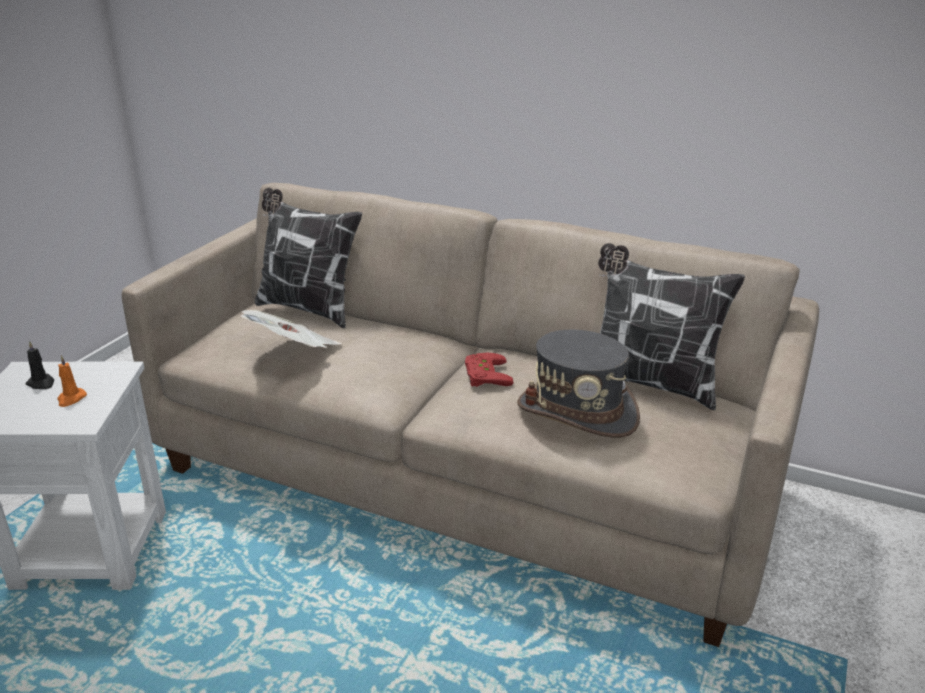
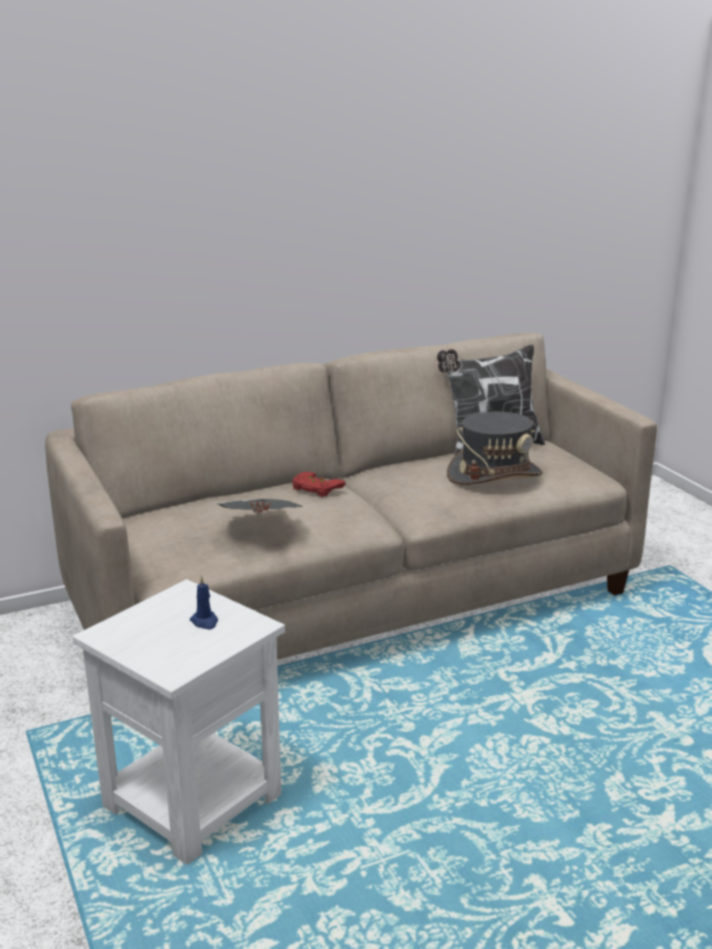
camera: 50 degrees left, 5 degrees down
(41, 383) = (150, 629): black candle -> none
(71, 399) = (205, 622): orange candle -> blue candle
(308, 308) = (185, 504): pillow -> none
(483, 374) = (404, 482): red game controller -> red game controller (315, 488)

